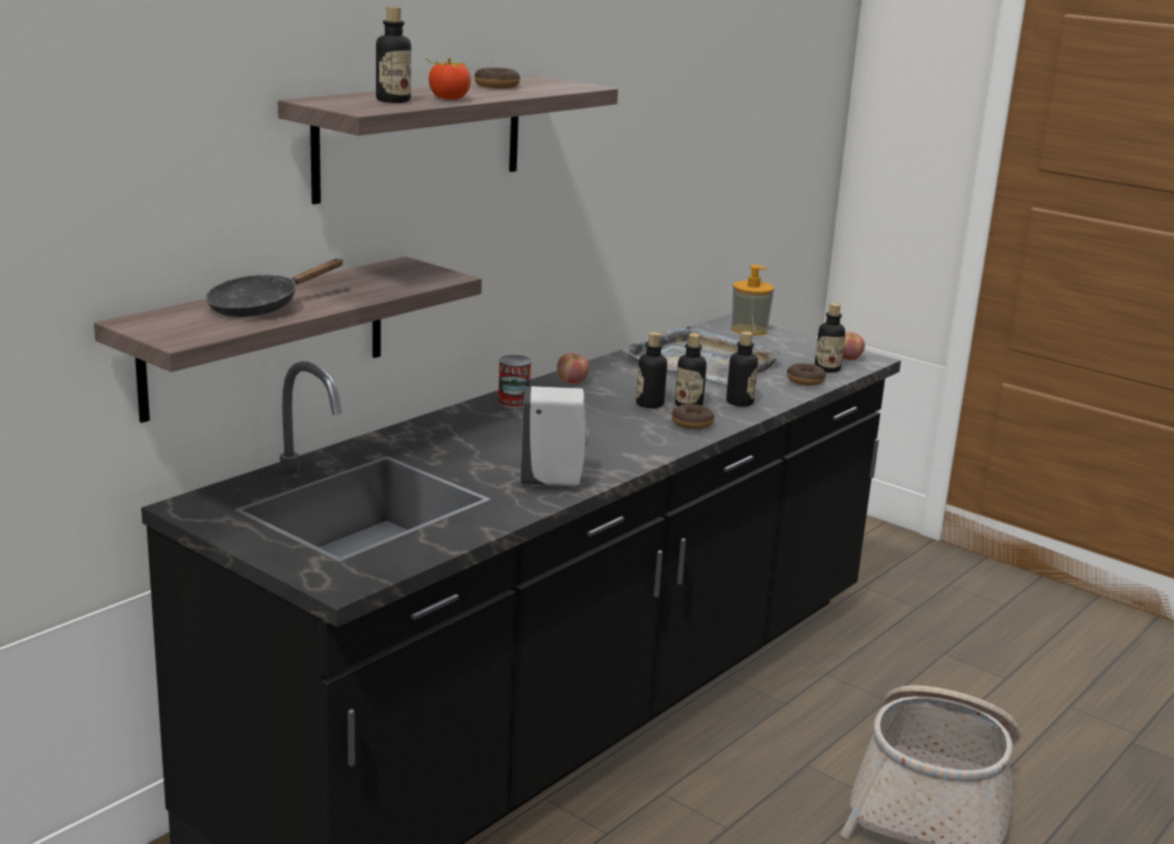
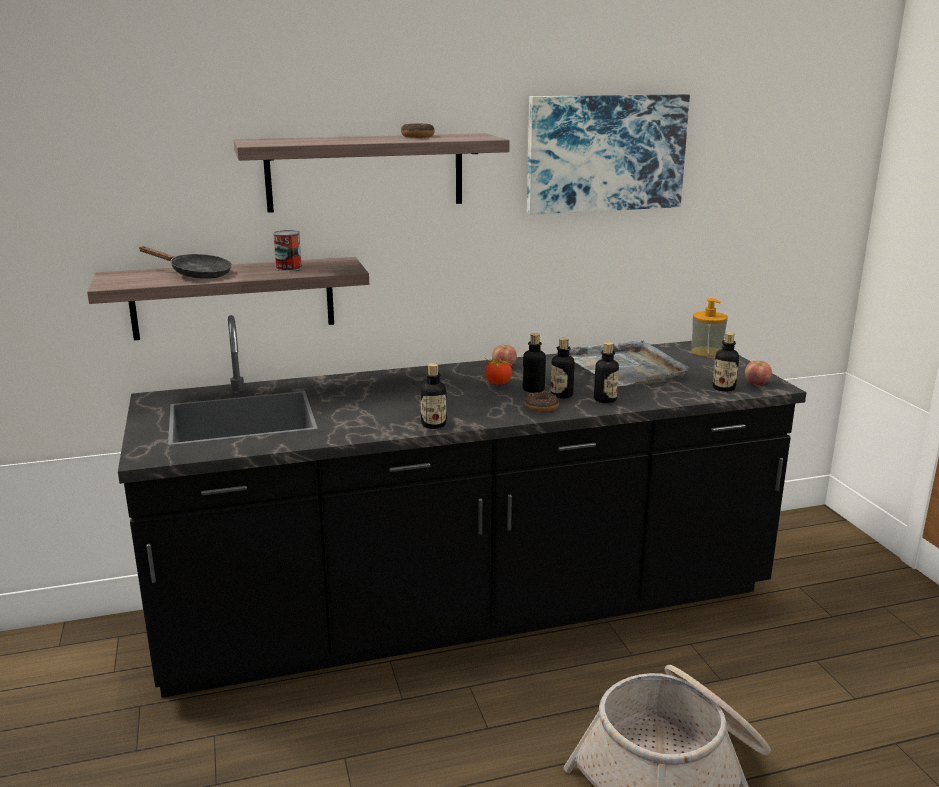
camera: 35 degrees right, 0 degrees up
(261, 307) = (195, 274): black frying pan -> black frying pan turned 150 degrees counterclockwise
(393, 100) = (301, 141): bottle -> bottle (433, 425)
(449, 99) = (344, 141): tomato -> tomato (498, 383)
(513, 402) = (441, 372): can -> can (288, 268)
(554, 482) = (375, 426): white soap dispenser -> none
(645, 95) = (605, 153): none -> picture
(805, 380) = (688, 393): donut -> none

